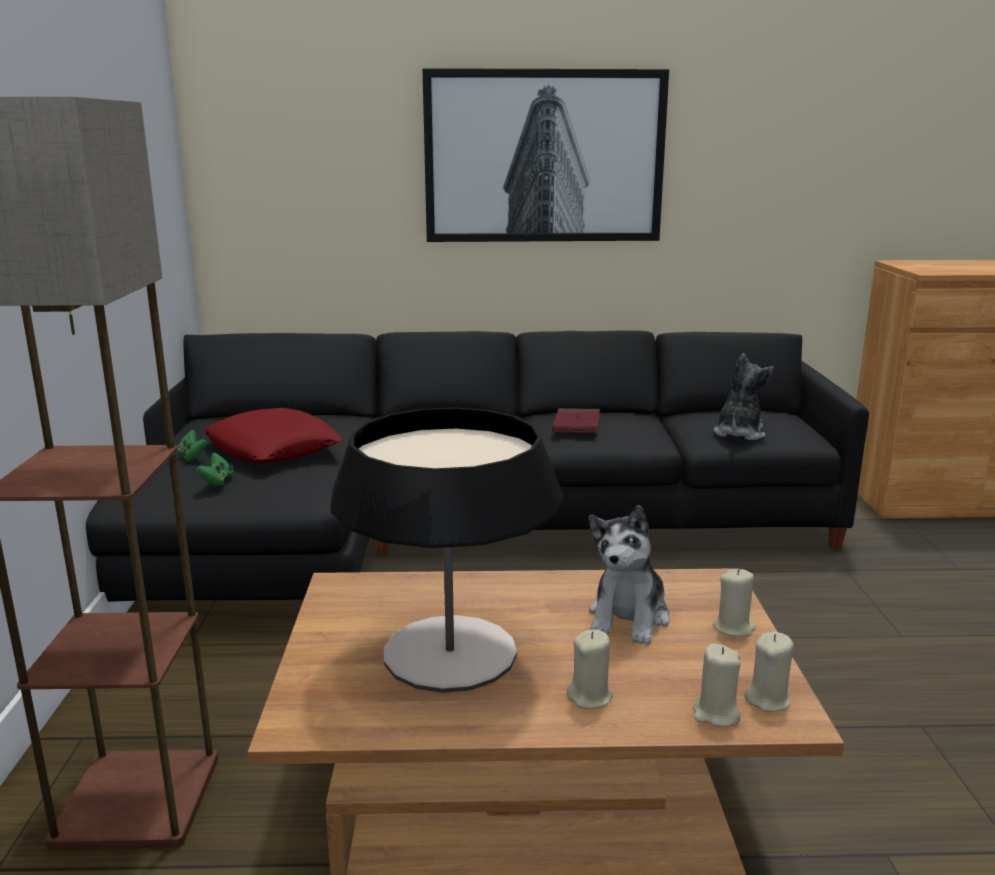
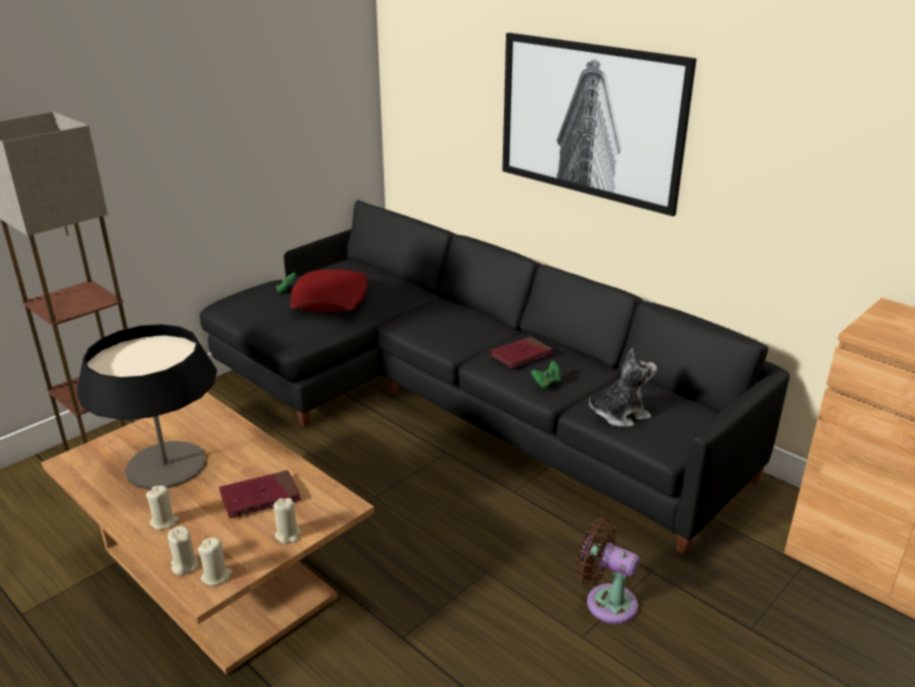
camera: 45 degrees right, 10 degrees up
(217, 481) = (268, 312): green game controller -> green game controller (547, 382)
(629, 618) = (260, 497): plush toy -> red book
(865, 605) = (606, 602): none -> brown fan

